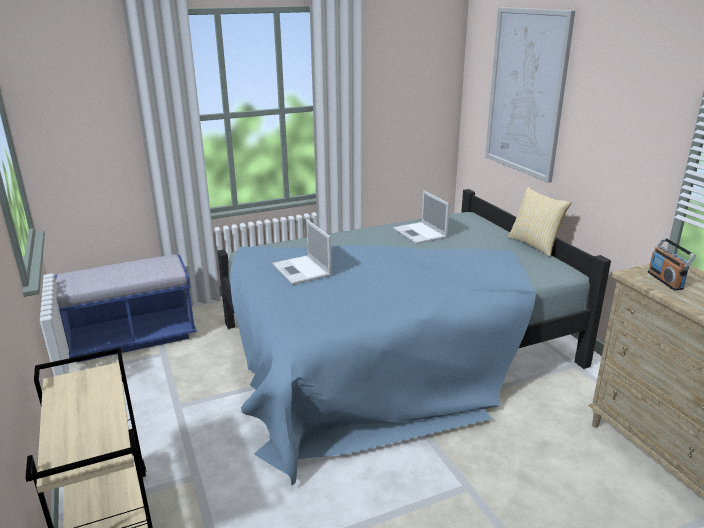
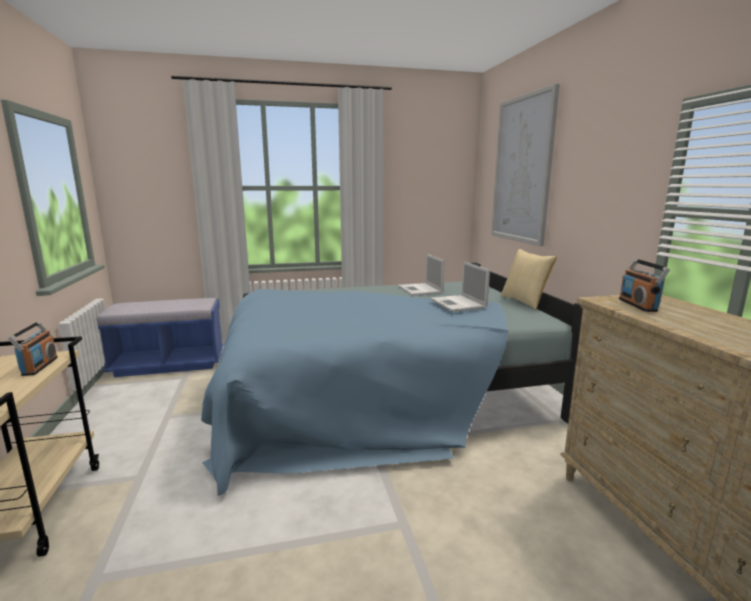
camera: 10 degrees right, 10 degrees down
(102, 389) = (39, 366): none -> radio
(302, 270) = (295, 304): laptop -> laptop (458, 304)

